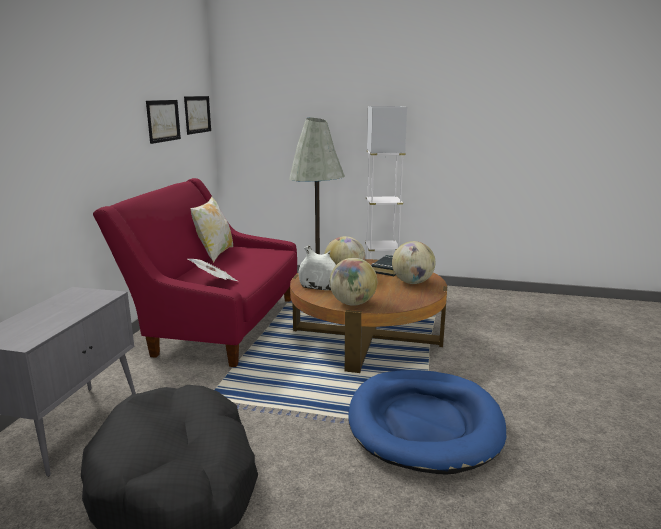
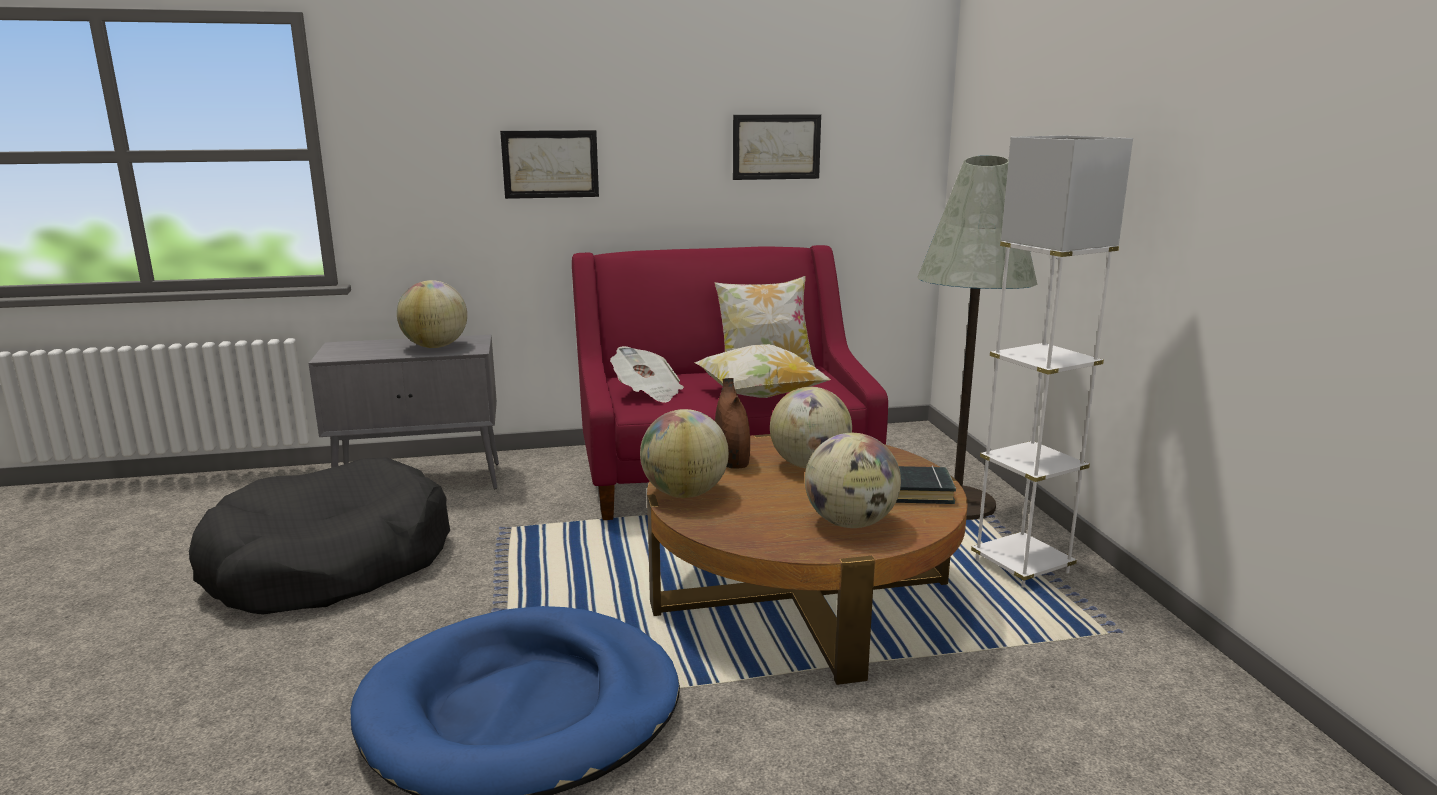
camera: 65 degrees right, 0 degrees up
(73, 304) = (435, 346): none -> globe
(197, 114) = (887, 141): picture -> picture (550, 164)
(259, 263) = (759, 396): none -> pillow
(318, 287) = (731, 458): white vase -> brown vase

